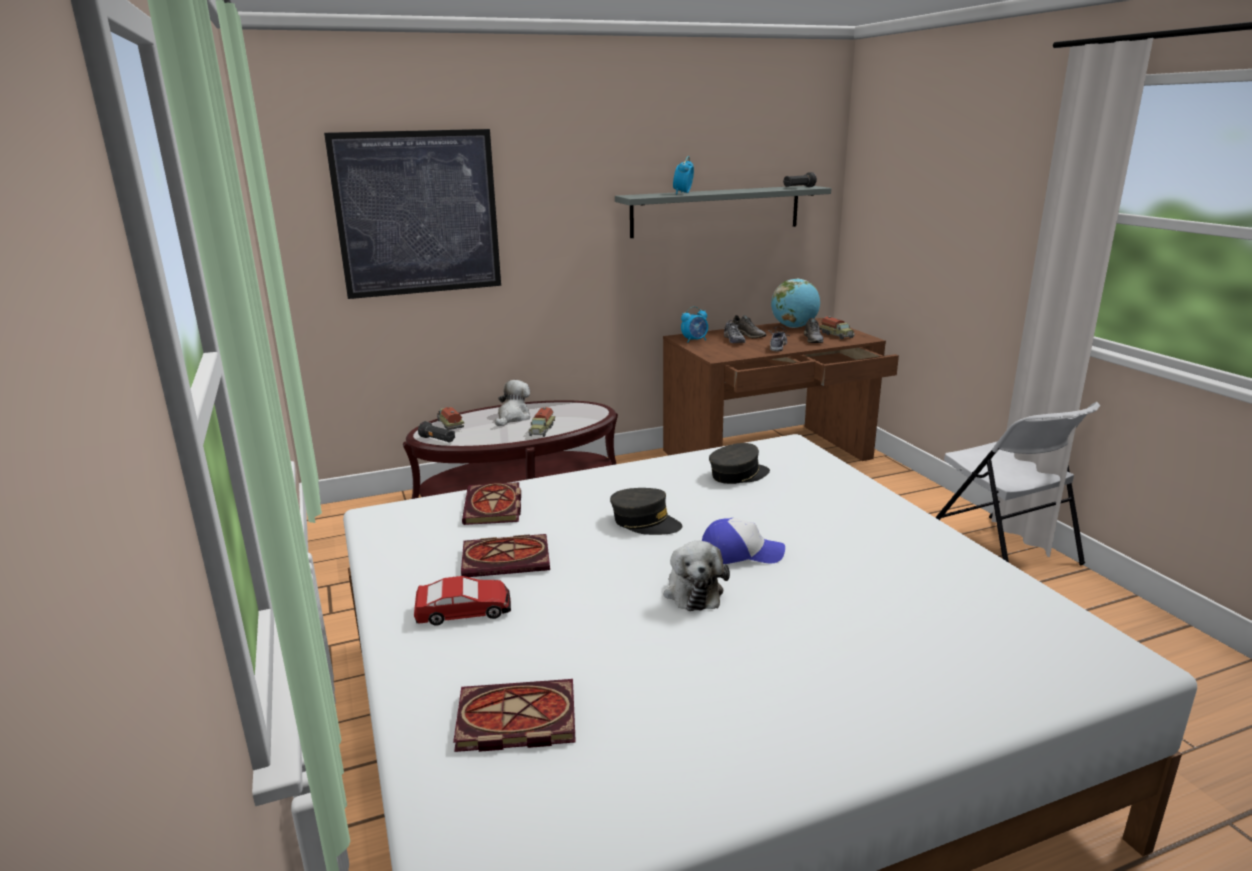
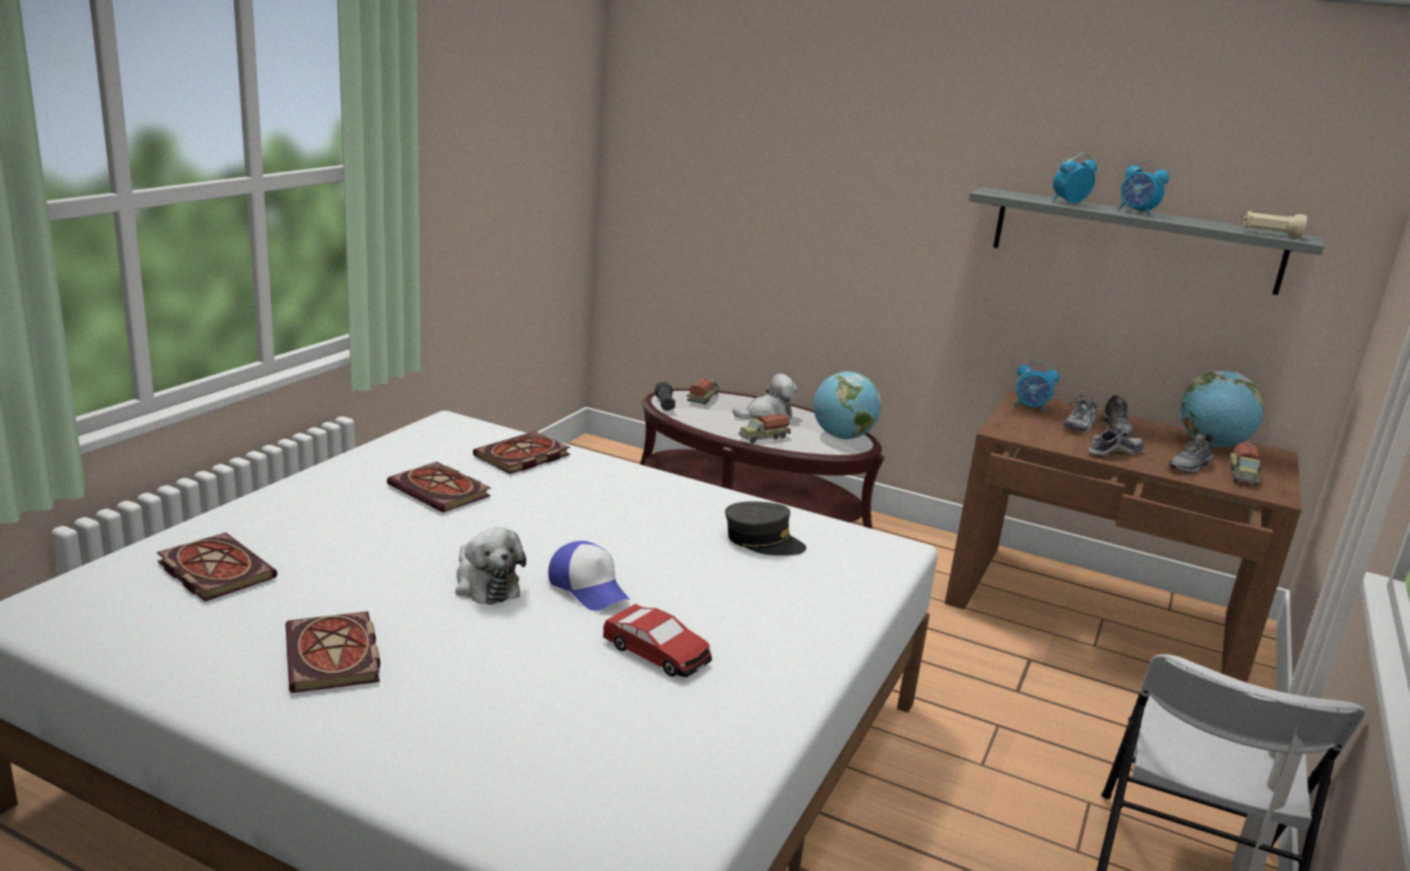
camera: 45 degrees right, 0 degrees up
(418, 213) = (745, 160): picture -> none
(464, 611) = (342, 502): toy car -> toy car (657, 653)
(579, 410) = (842, 437): none -> globe
(645, 522) = (586, 526): grey cap -> none
(693, 591) = (485, 584): plush toy -> plush toy turned 75 degrees counterclockwise
(722, 191) = (1137, 212): none -> alarm clock
(748, 697) = (335, 658): none -> book
(798, 187) = (1270, 234): black flashlight -> beige flashlight

